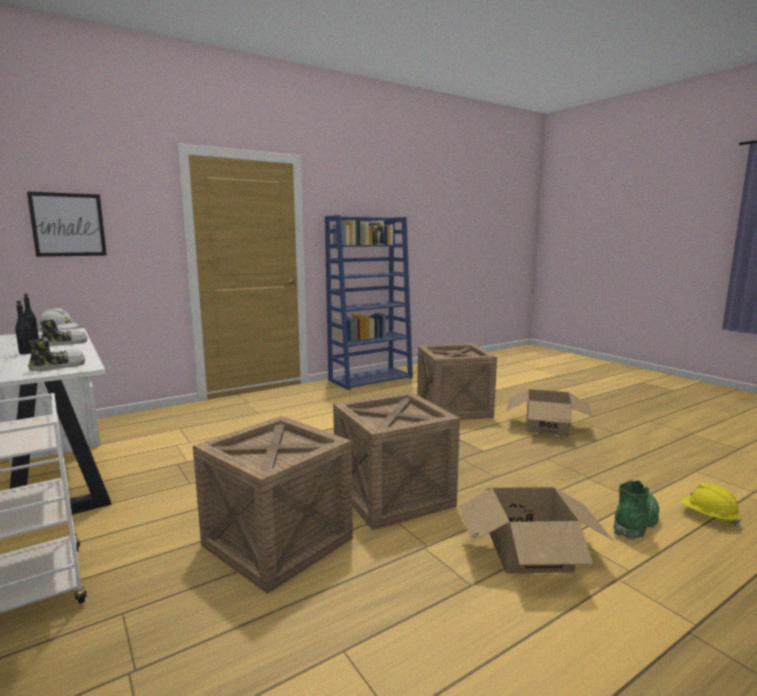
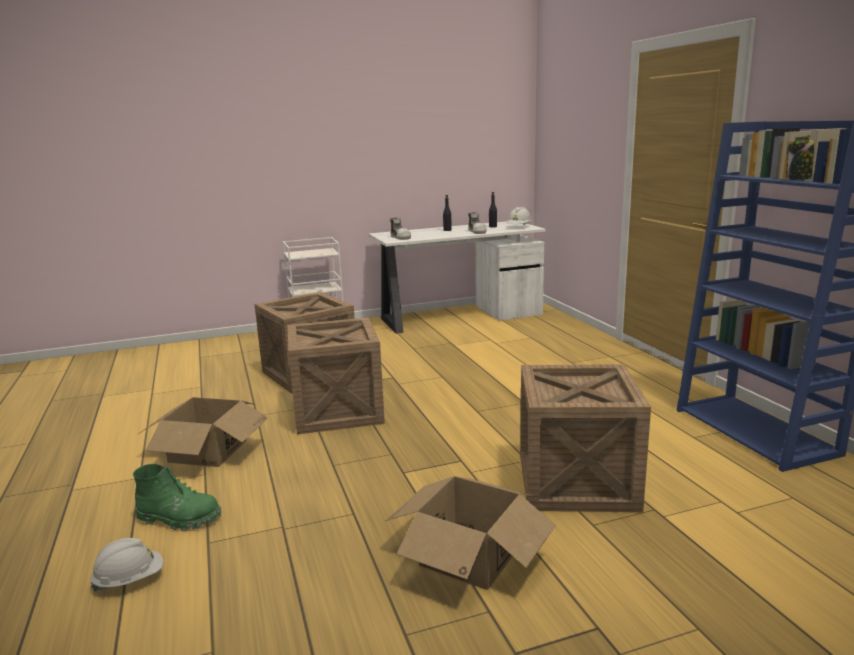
camera: 105 degrees right, 5 degrees up
(68, 225) = (568, 137): picture -> none
(635, 523) = (179, 519): green boot -> green boot turned 45 degrees counterclockwise
(708, 516) = (130, 580): yellow hard hat -> white hard hat

